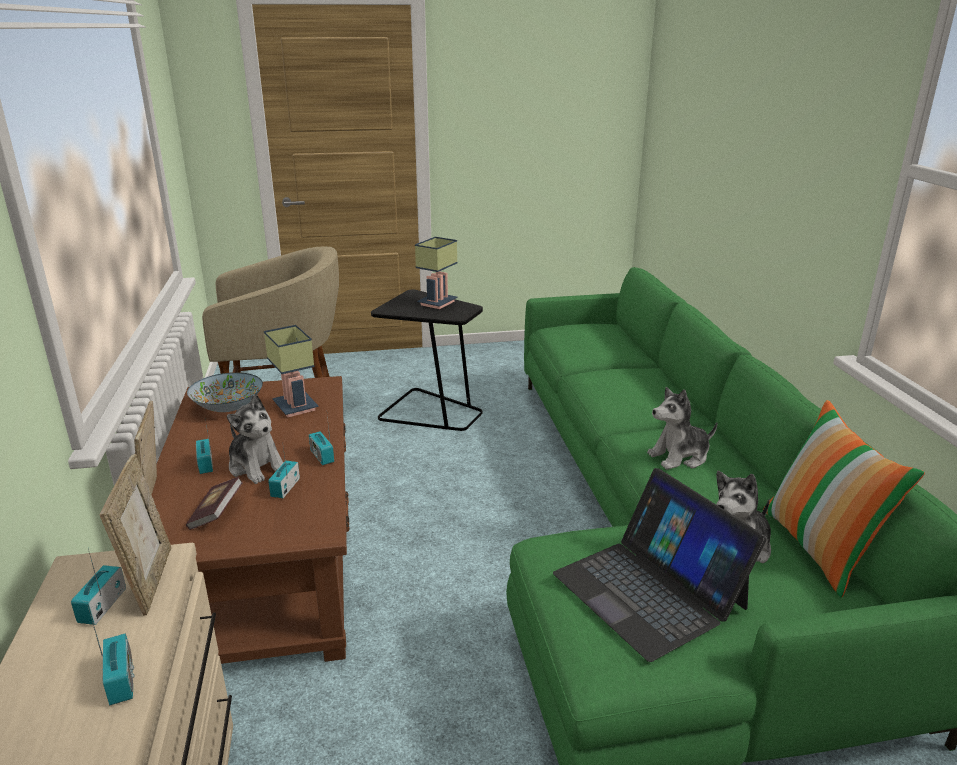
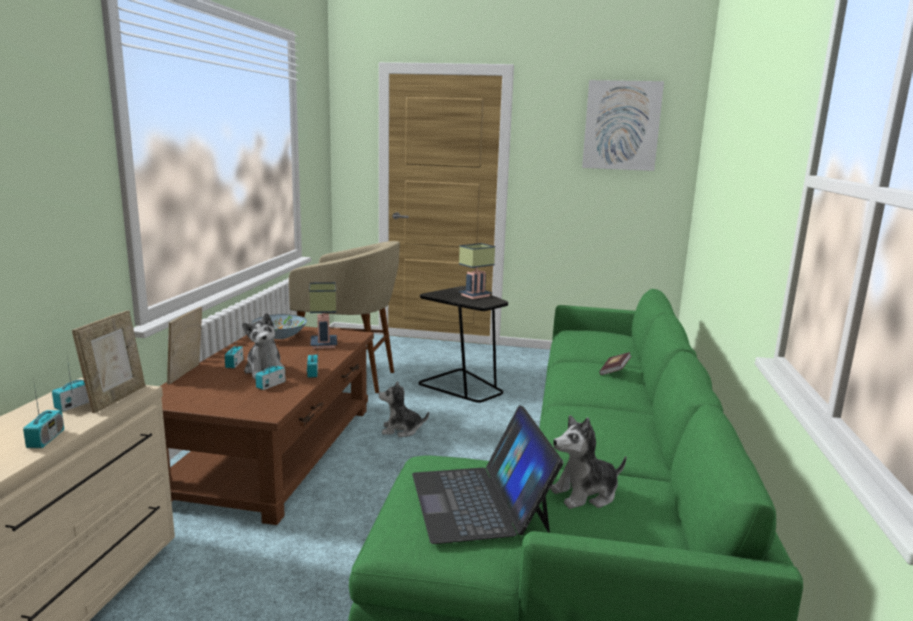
camera: 20 degrees right, 10 degrees down
(216, 513) = (214, 390): book -> book (614, 371)
(561, 66) = (621, 125): none -> picture
(679, 457) = (595, 426): plush toy -> plush toy (401, 430)
(820, 548) = (668, 512): pillow -> none

